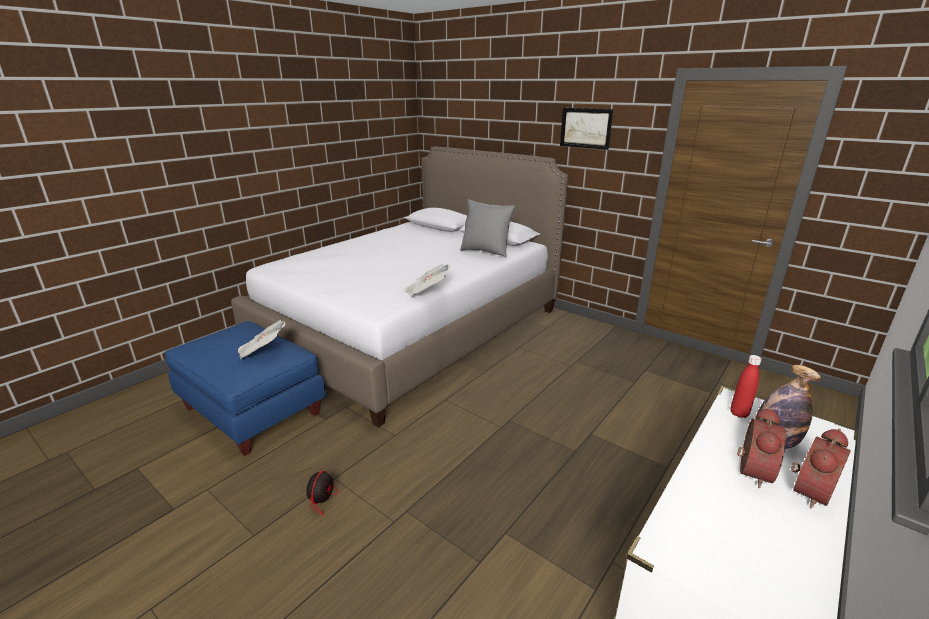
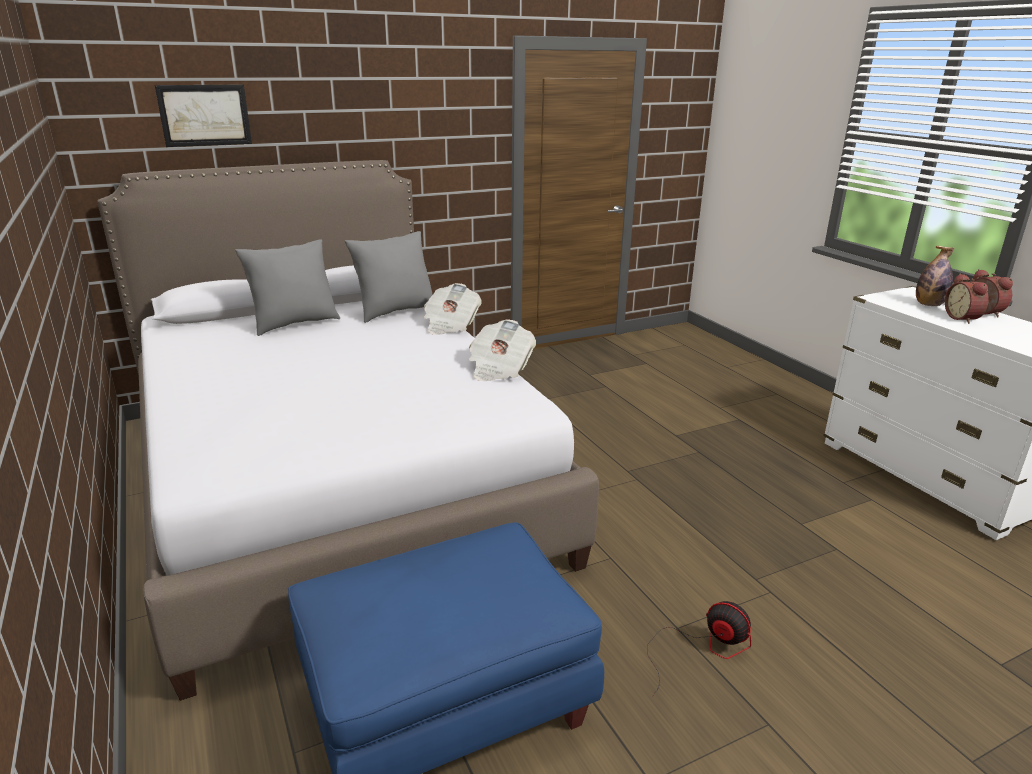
camera: 65 degrees left, 0 degrees up
(262, 351) = (480, 564): newspaper -> newspaper (450, 325)
(440, 239) = (294, 324): none -> grey pillow
(585, 128) = (415, 113): picture -> picture (205, 115)
(739, 413) = (893, 302): red bottle -> none
(750, 470) = (963, 318): alarm clock -> alarm clock turned 150 degrees counterclockwise

